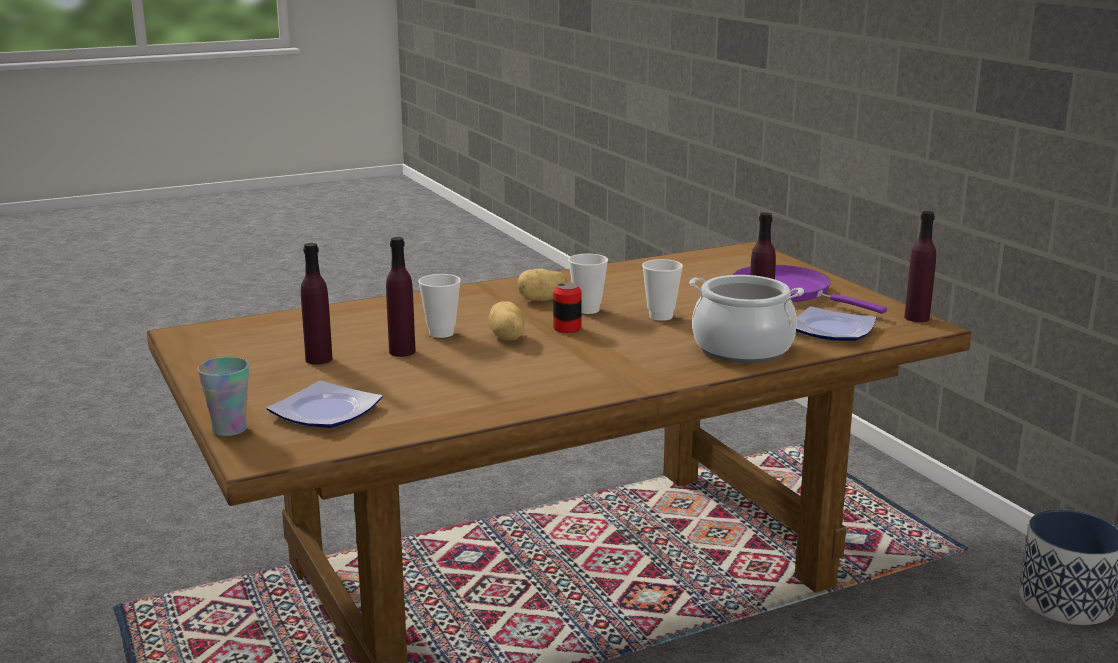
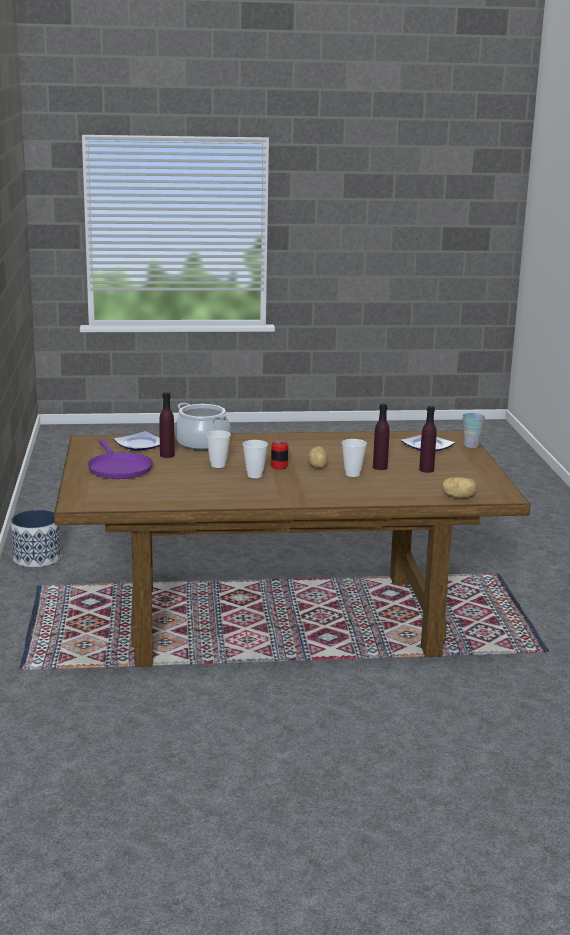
camera: 160 degrees left, 0 degrees up
(541, 300) = (275, 486): potato -> potato (459, 497)
(916, 318) = (82, 444): purple bottle -> none

